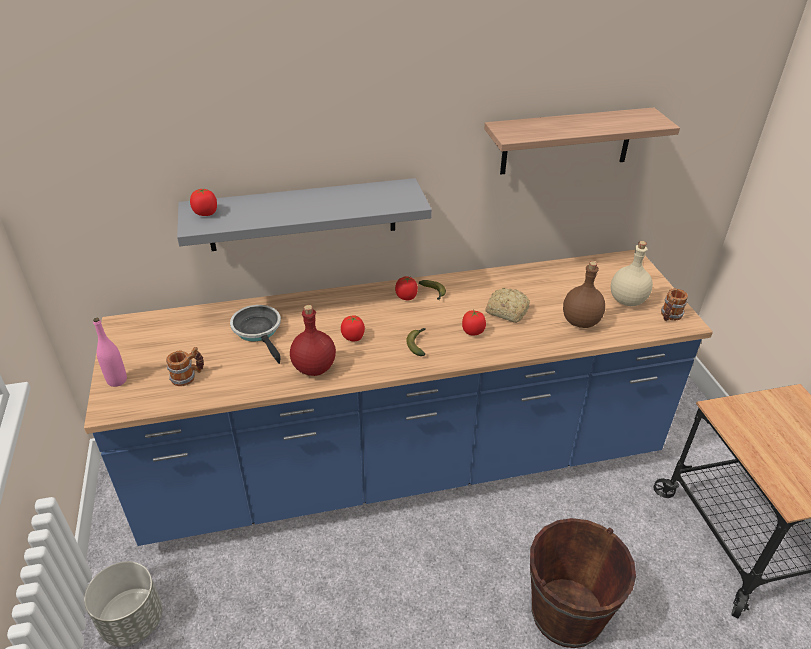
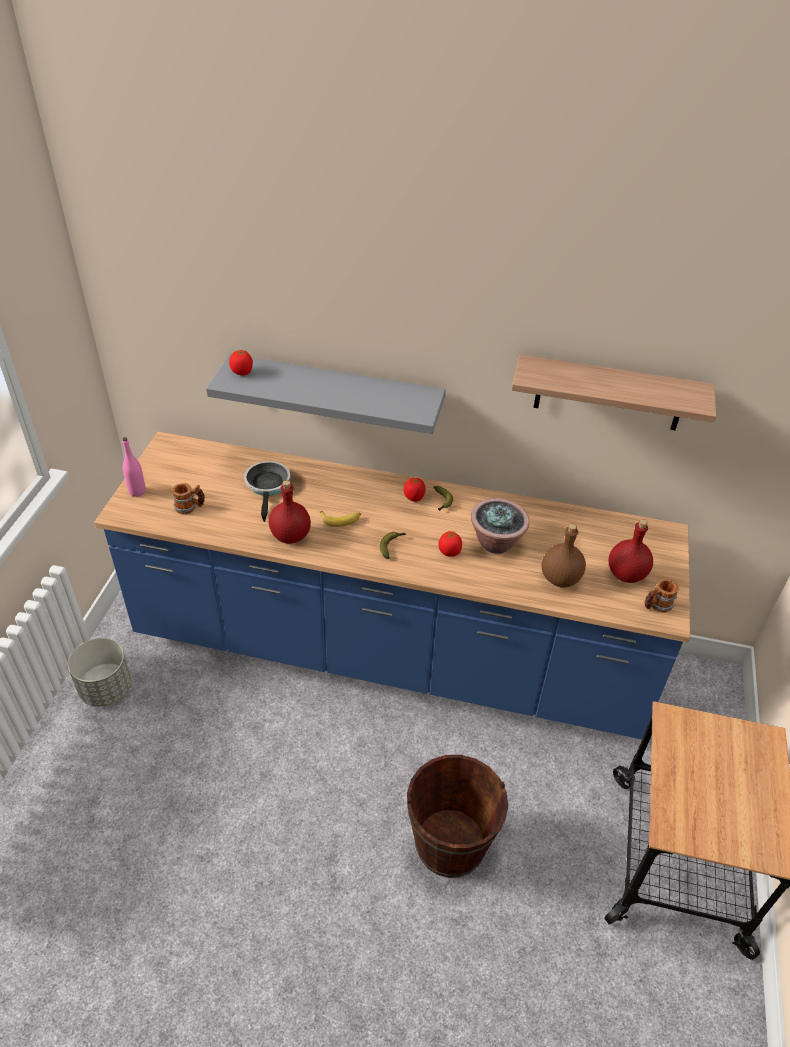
camera: 25 degrees right, 5 degrees up
(353, 337) = (341, 520): tomato -> banana
(506, 311) = (496, 542): bread -> potted plant
(628, 300) = (627, 574): beige bottle -> red bottle

